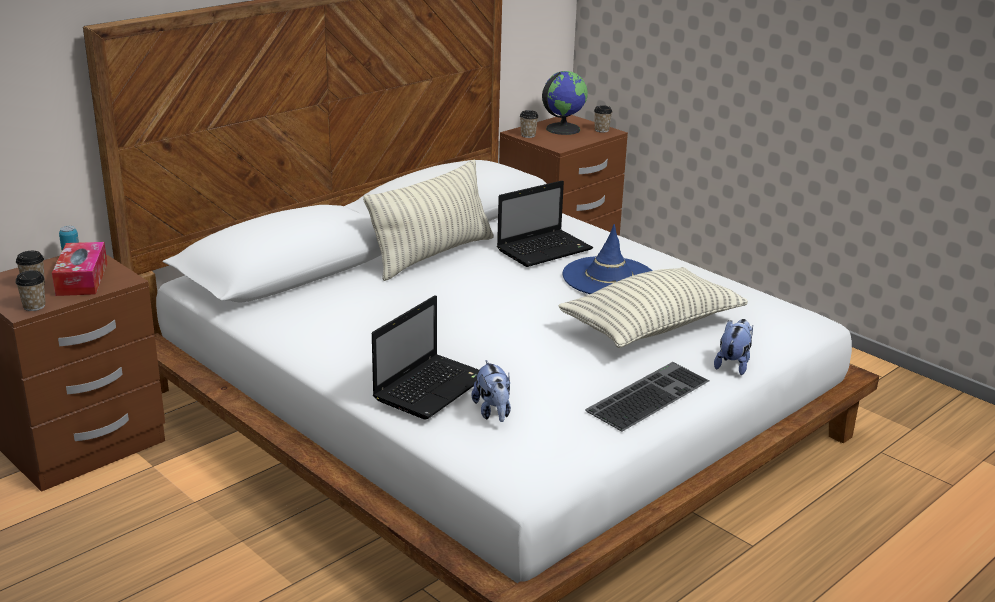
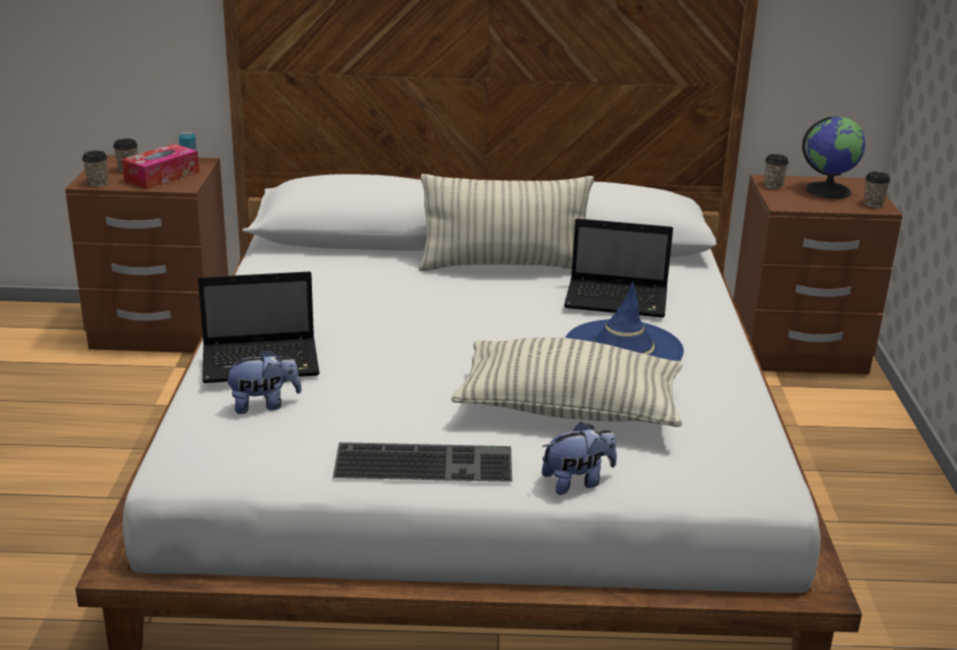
camera: 45 degrees right, 0 degrees up
(493, 412) = (263, 405): plush toy -> plush toy turned 135 degrees counterclockwise

